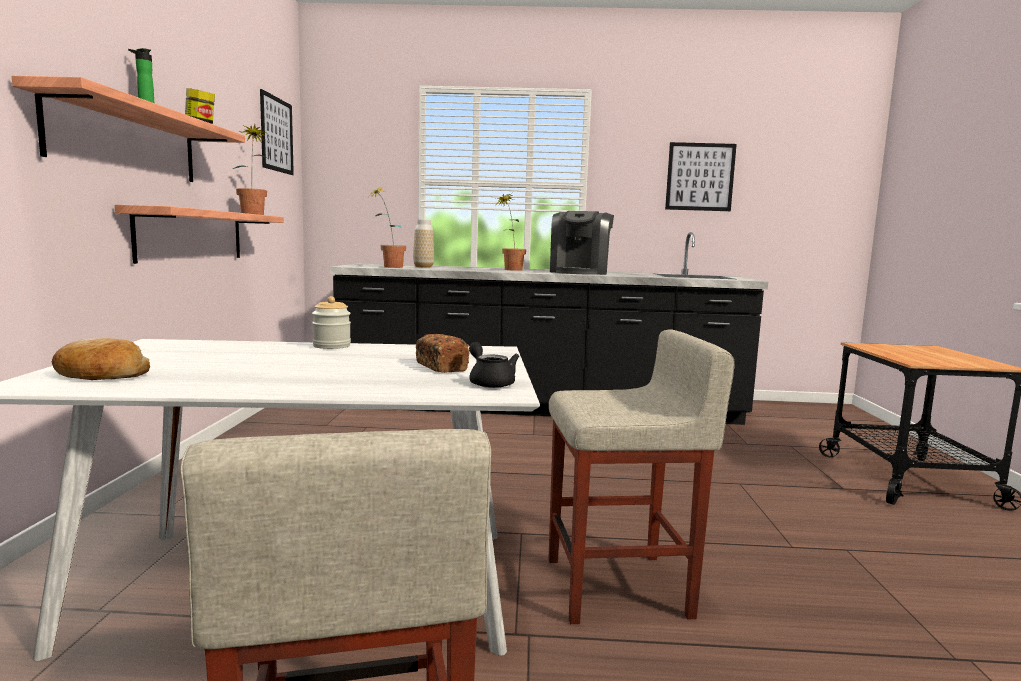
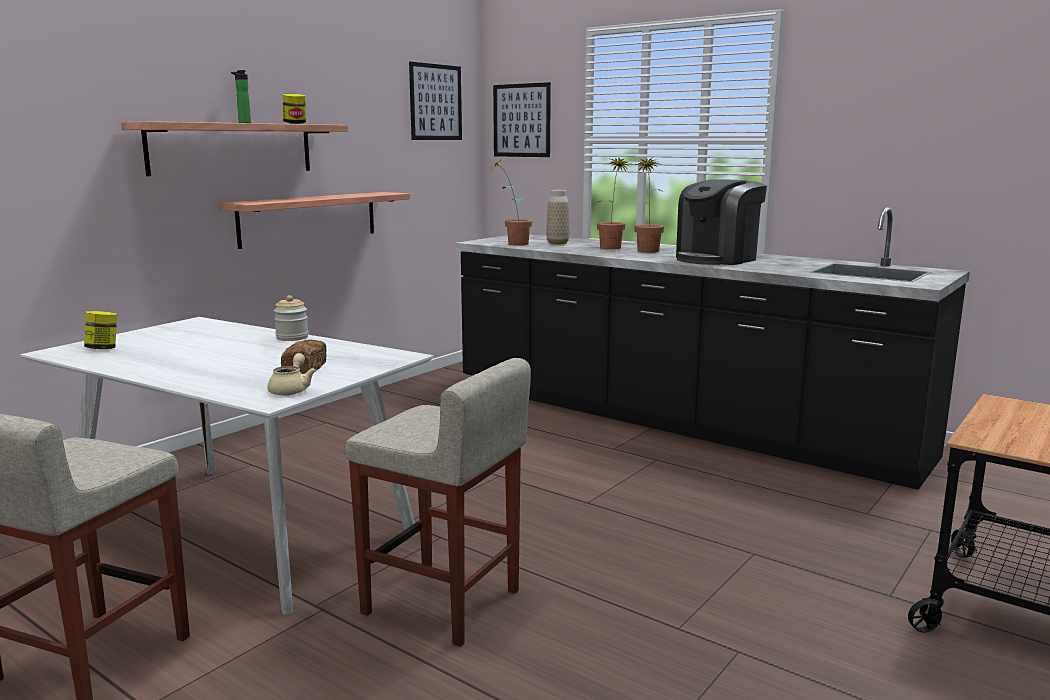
camera: 35 degrees right, 5 degrees up
(100, 375) = (103, 348): bread -> jar
(254, 215) = (381, 193): potted plant -> potted plant (612, 247)
(490, 382) = (292, 389): black teapot -> beige teapot
(700, 177) = (936, 121): picture -> picture (521, 120)

